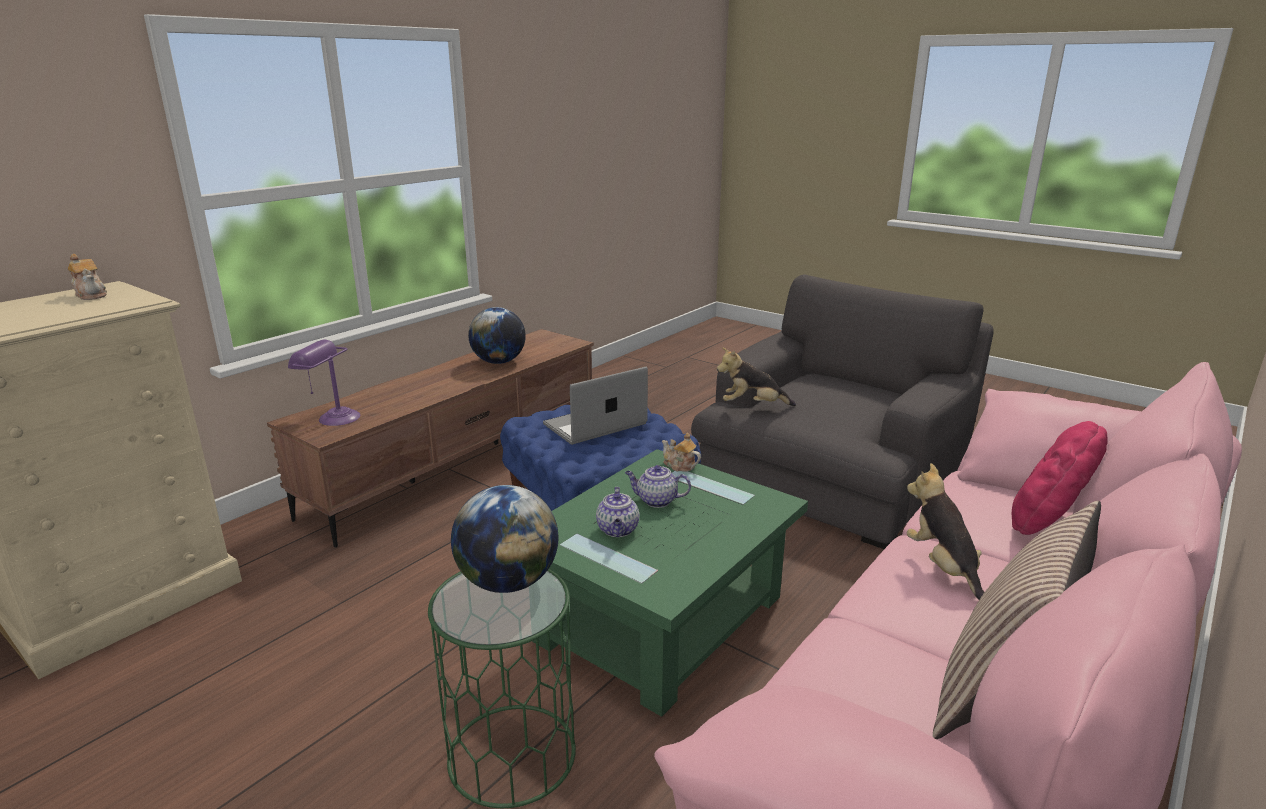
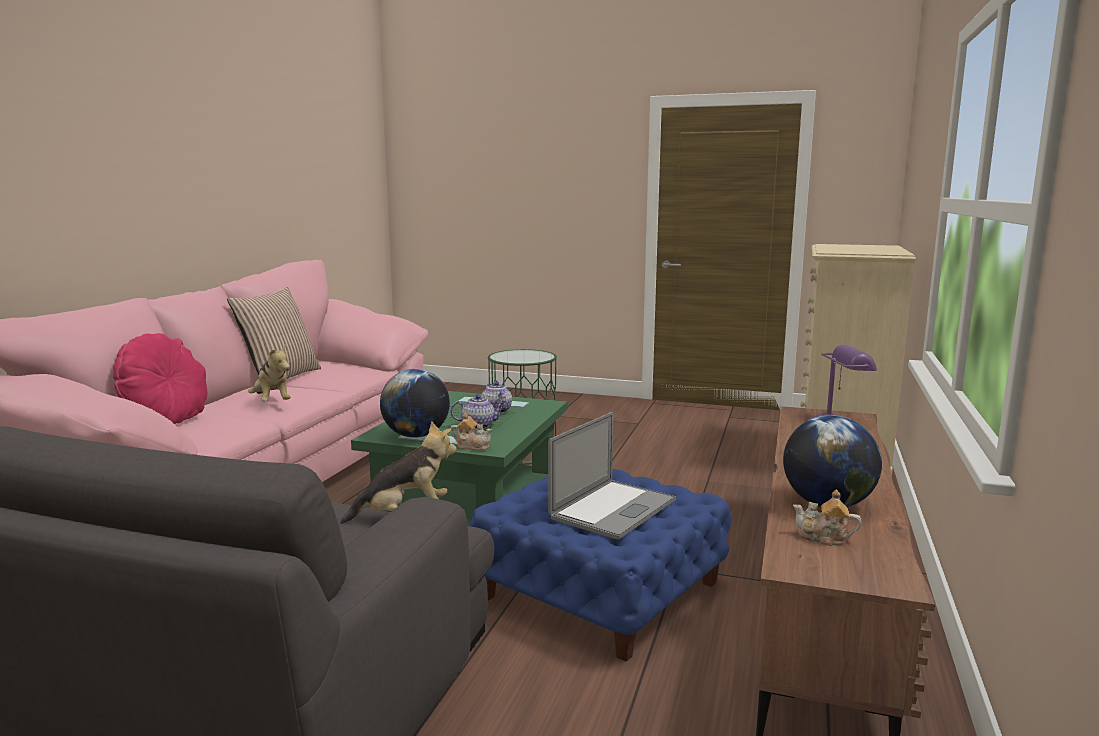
camera: 160 degrees right, 10 degrees down
(91, 295) = (877, 251): teapot -> teapot (824, 538)
(508, 582) = (524, 358): globe -> globe (416, 435)

